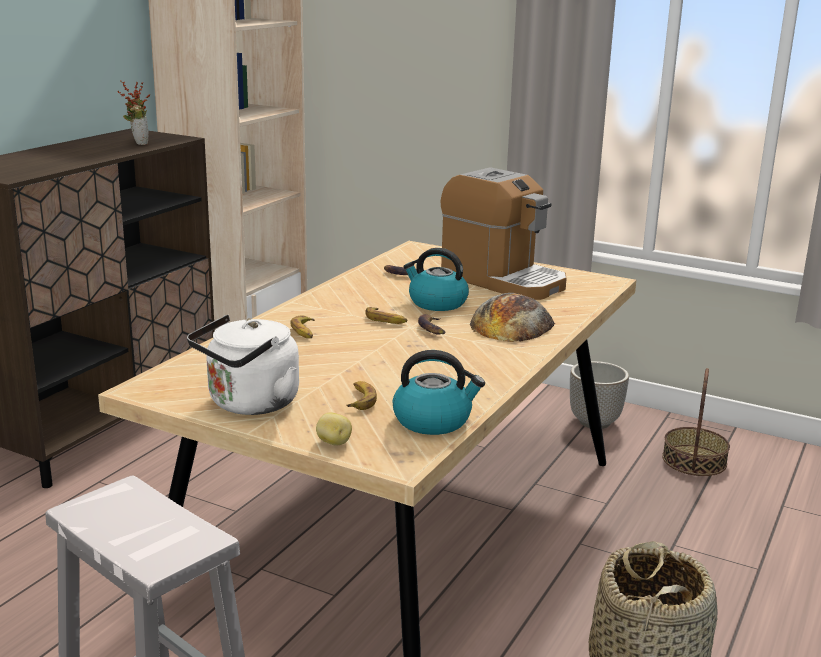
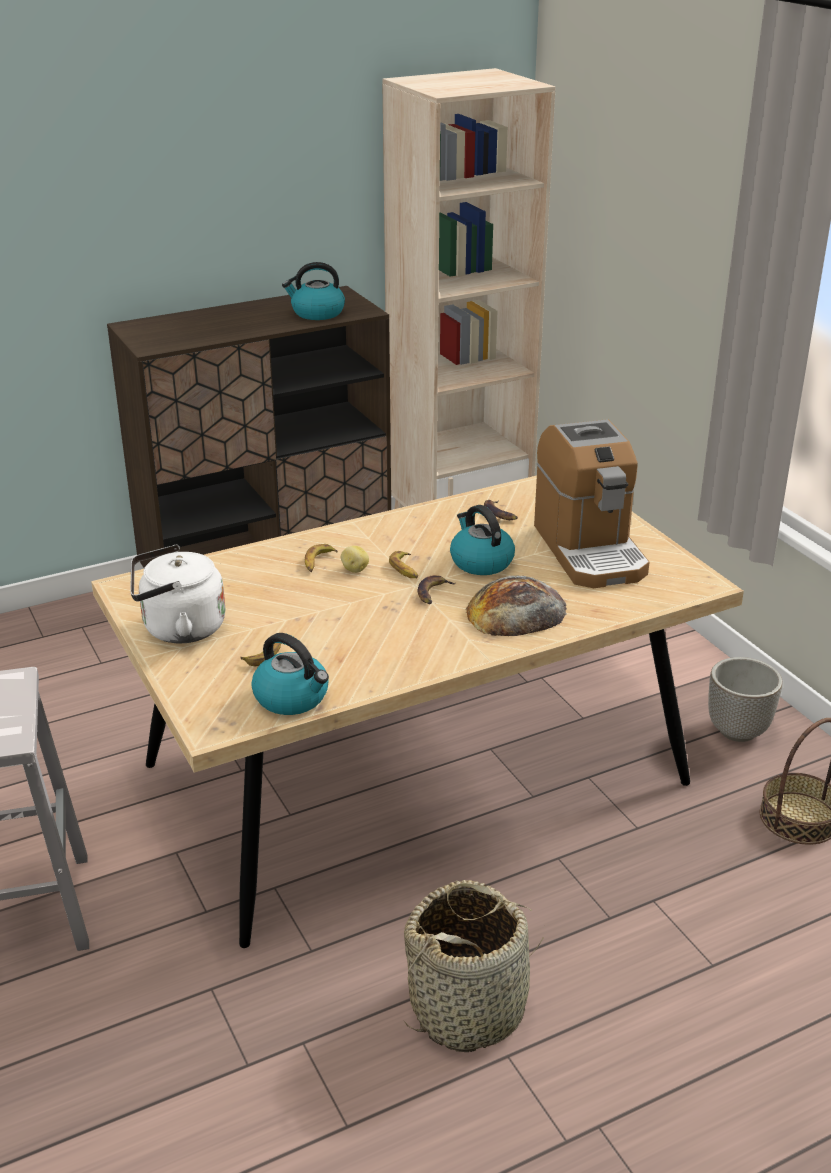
camera: 35 degrees right, 10 degrees up
(138, 143) = (317, 313): potted plant -> kettle
(333, 443) = (190, 691): potato -> potato (354, 569)

